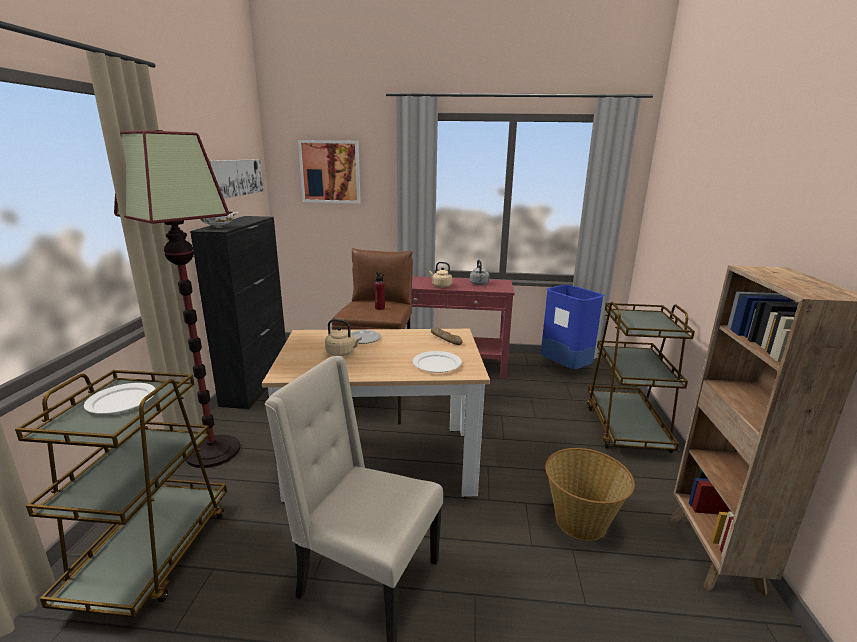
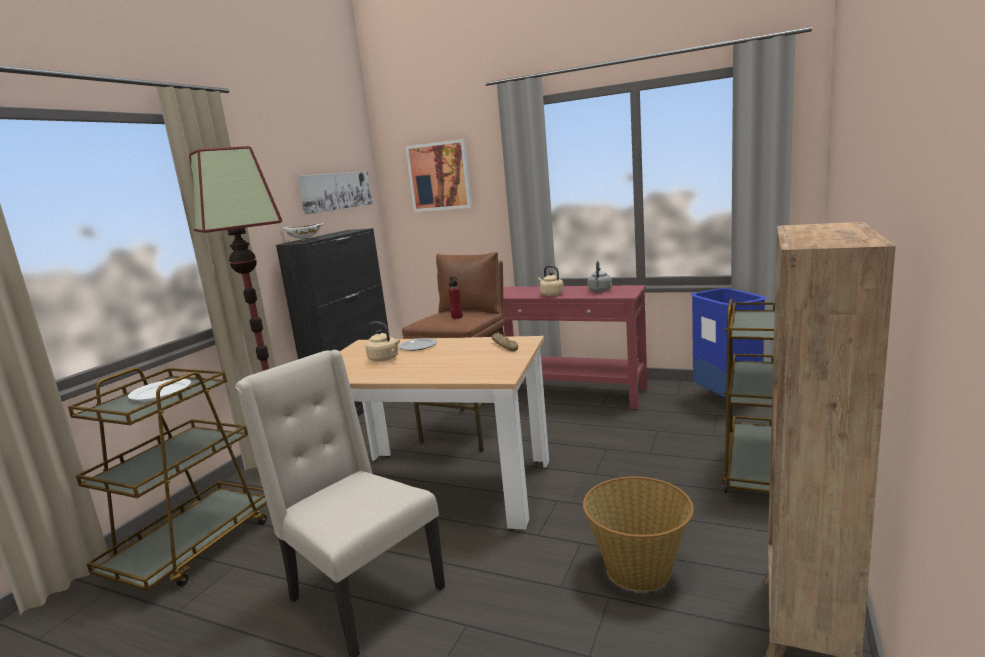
camera: 20 degrees right, 5 degrees down
(437, 364) = (471, 369): white plate -> none

